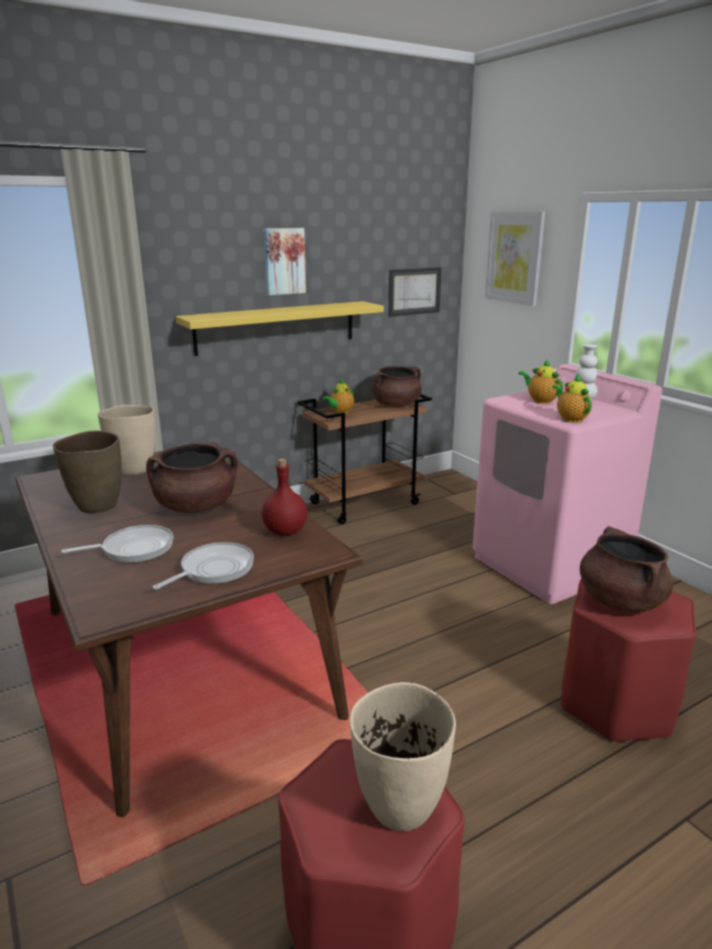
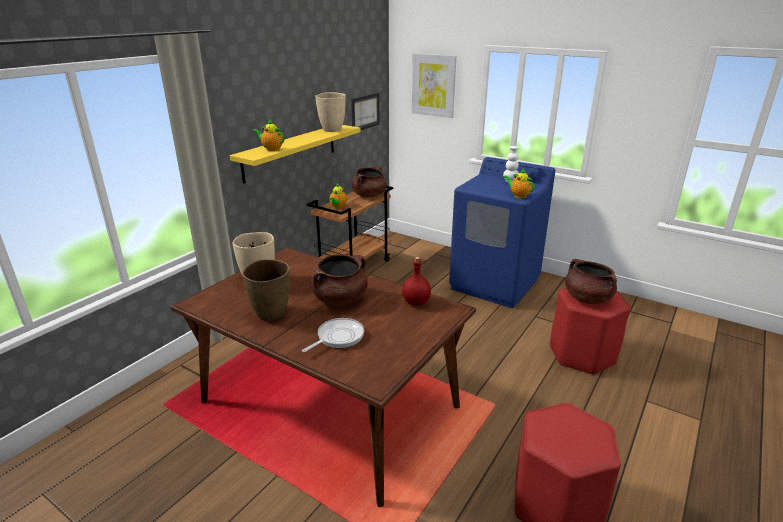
camera: 25 degrees left, 5 degrees up
(213, 570) = (405, 337): frying pan -> none
(284, 261) = (292, 102): picture -> none
(400, 809) = (587, 433): beige vase -> beige vase (332, 130)
(540, 401) = (488, 185): teapot -> teapot (271, 149)
(549, 565) = (495, 284): pink washing machine -> blue washing machine

